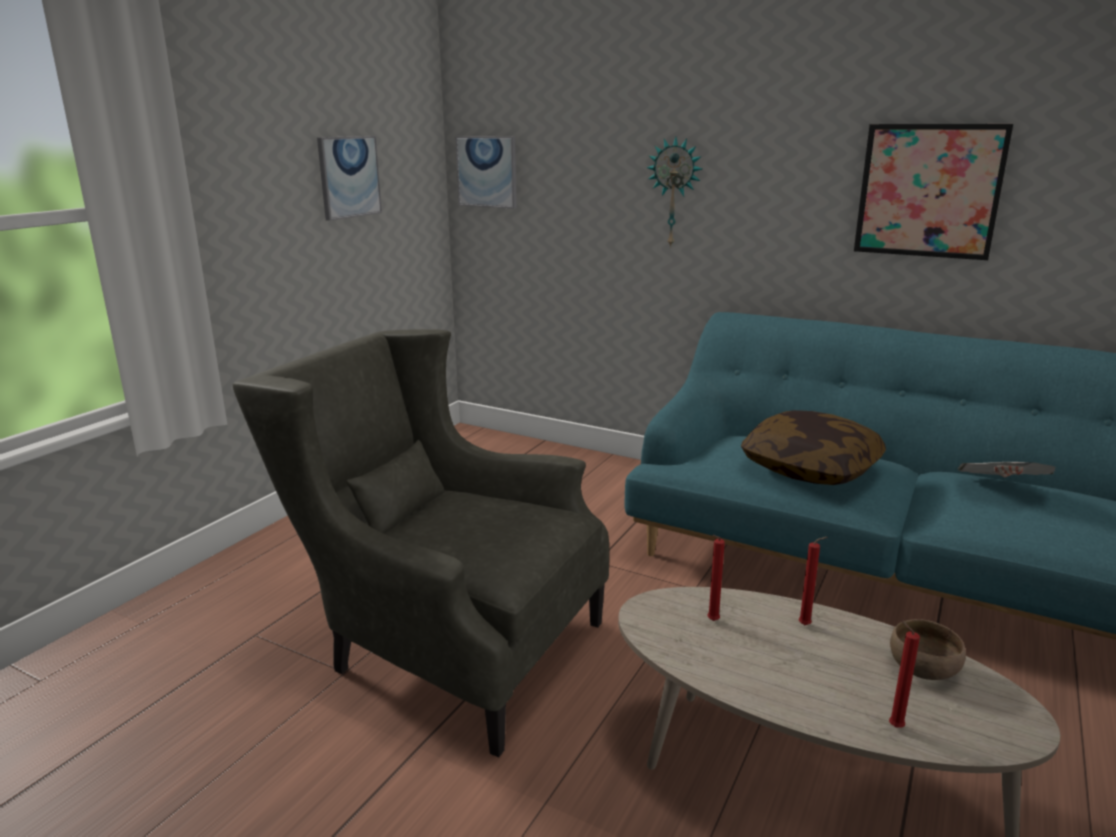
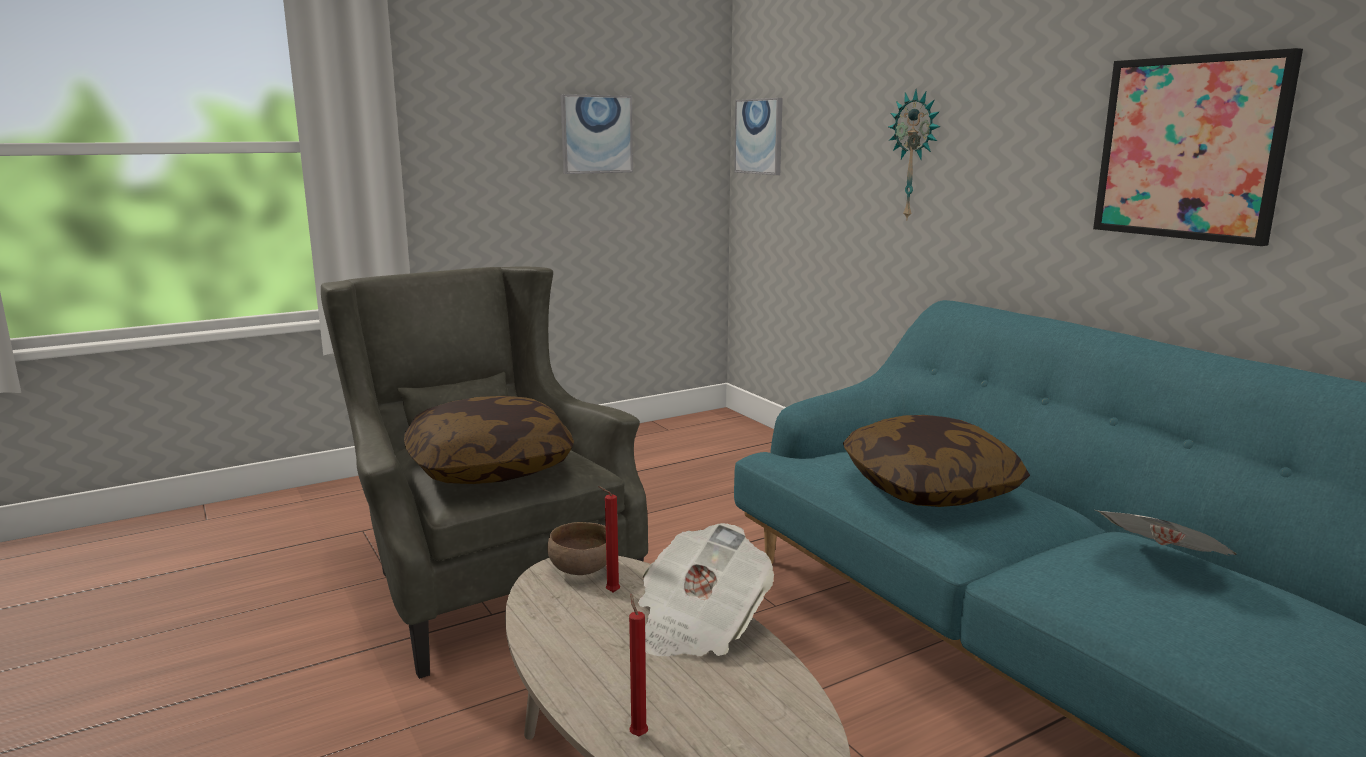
camera: 30 degrees right, 5 degrees down
(495, 538) = (490, 467): none -> pillow
(806, 625) = (698, 625): red candle -> newspaper
(923, 669) = (760, 702): brown bowl -> brown bowl (583, 569)

